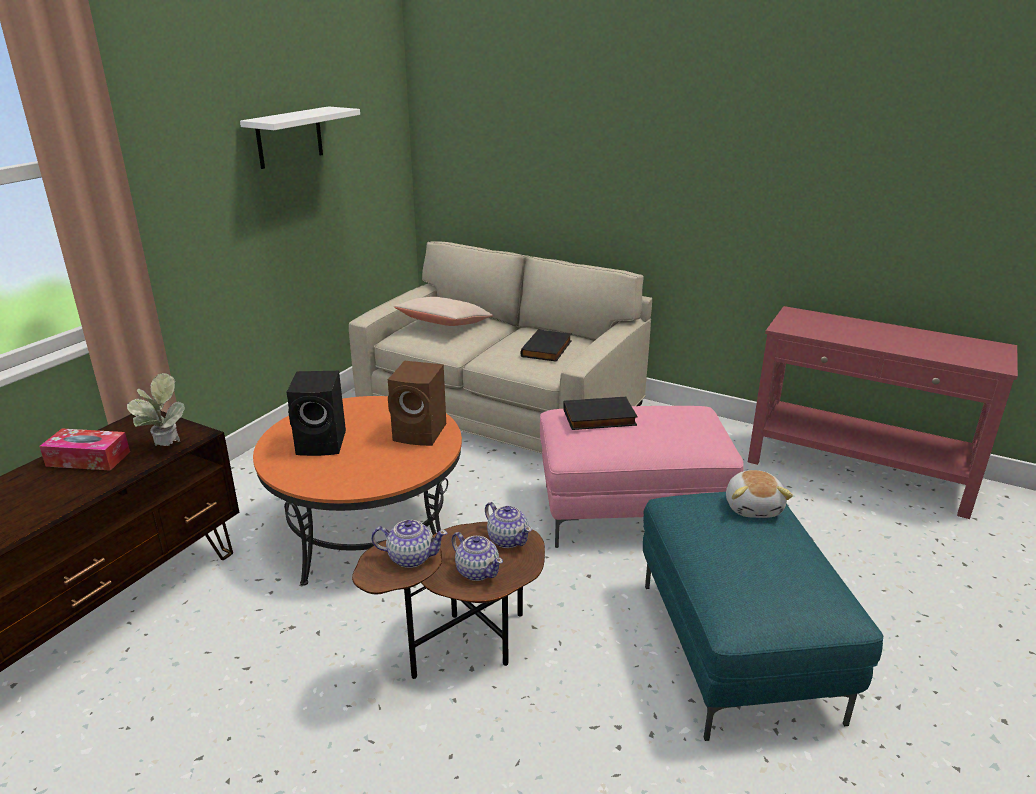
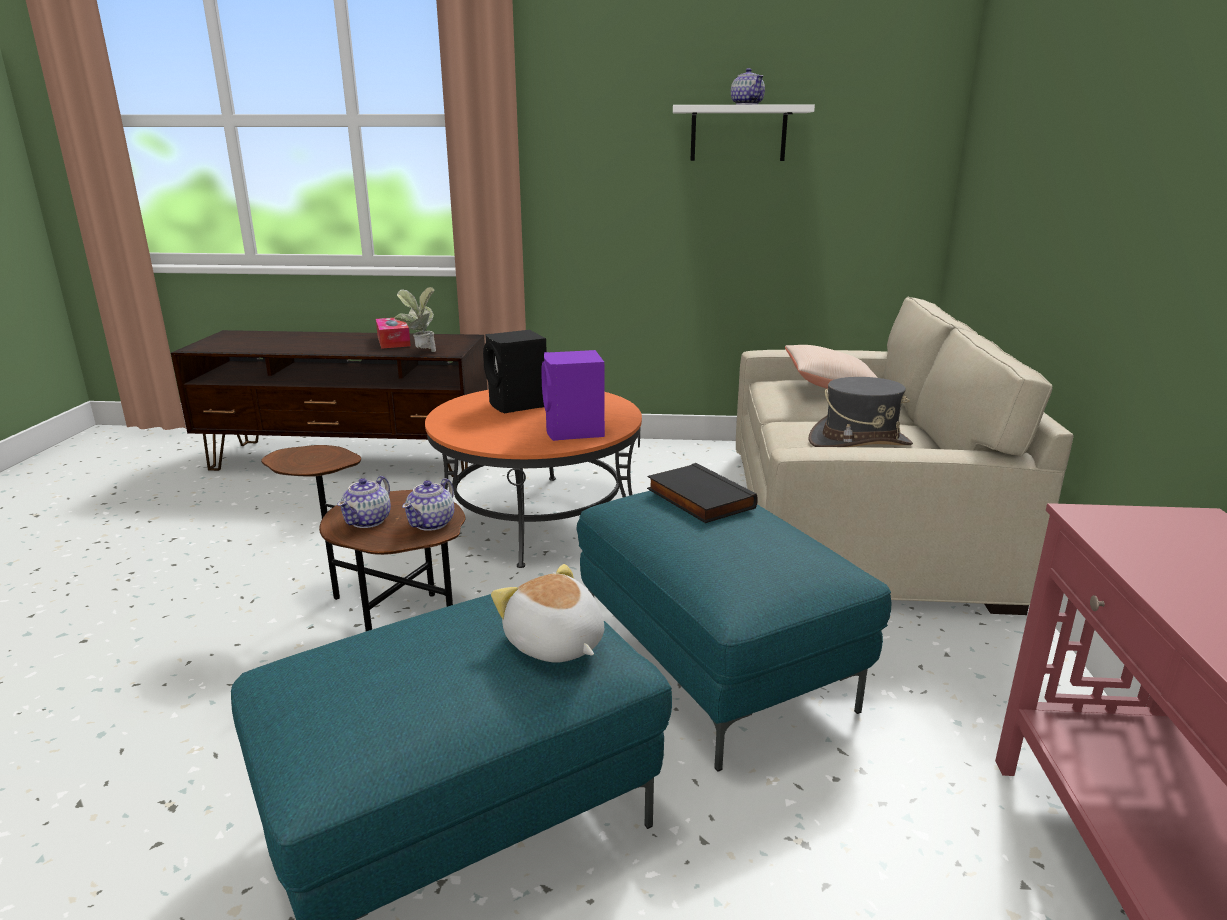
camera: 65 degrees right, 5 degrees down
(410, 557) = (316, 461): teapot -> teapot (747, 104)
(421, 433) = (574, 432): brown speaker -> purple speaker
(548, 349) = (859, 443): black book -> grey hat
(631, 511) = (716, 665): pink ottoman -> turquoise ottoman
(753, 507) = (554, 644): plush toy -> plush toy turned 75 degrees clockwise

